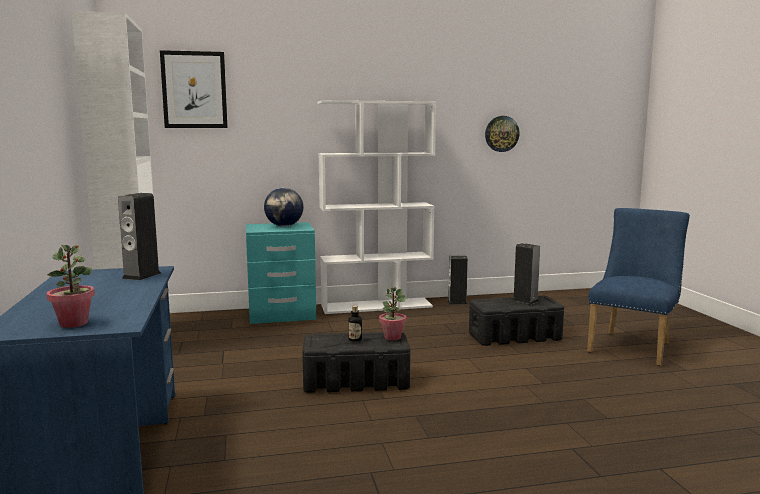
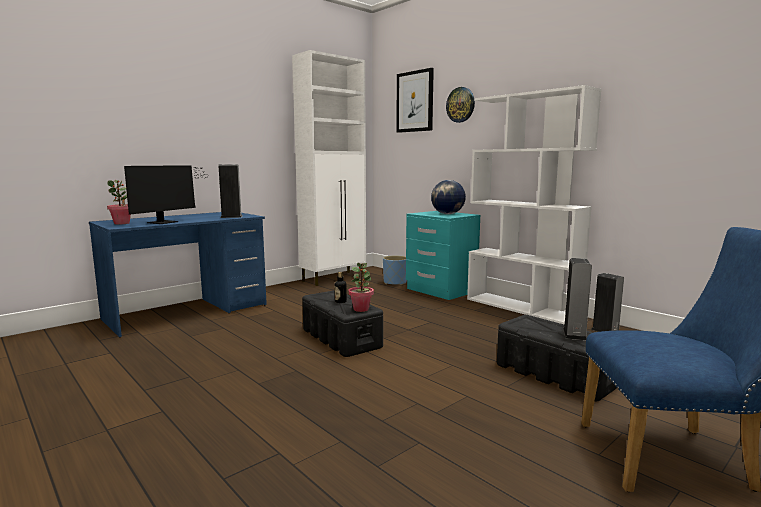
camera: 60 degrees right, 0 degrees up
(123, 302) = (166, 222): none -> monitor
(217, 323) = (395, 282): none -> blue planter
(501, 133) = (714, 120): wall clock -> wall clock (460, 105)

